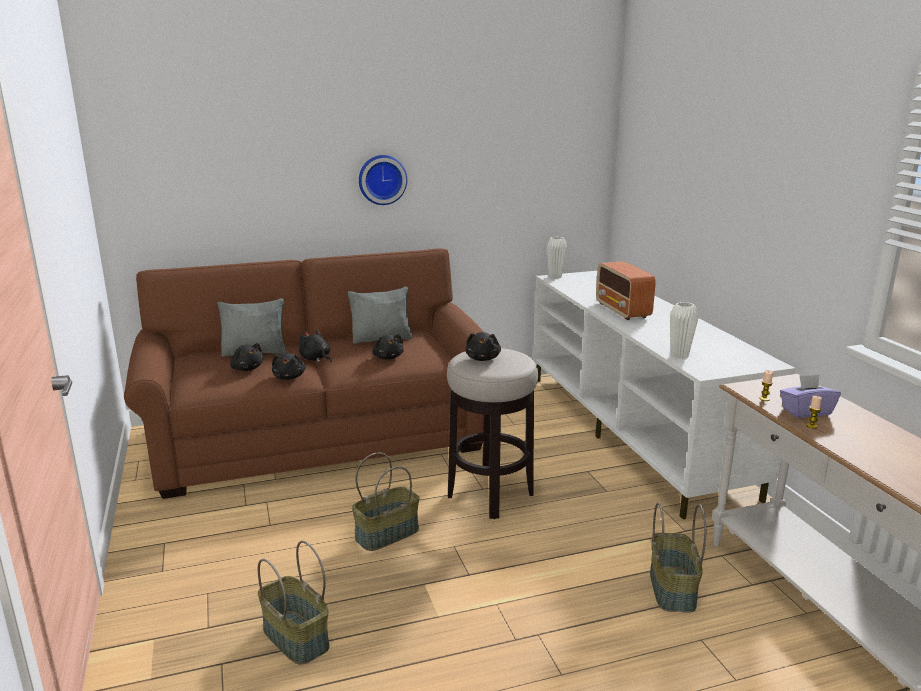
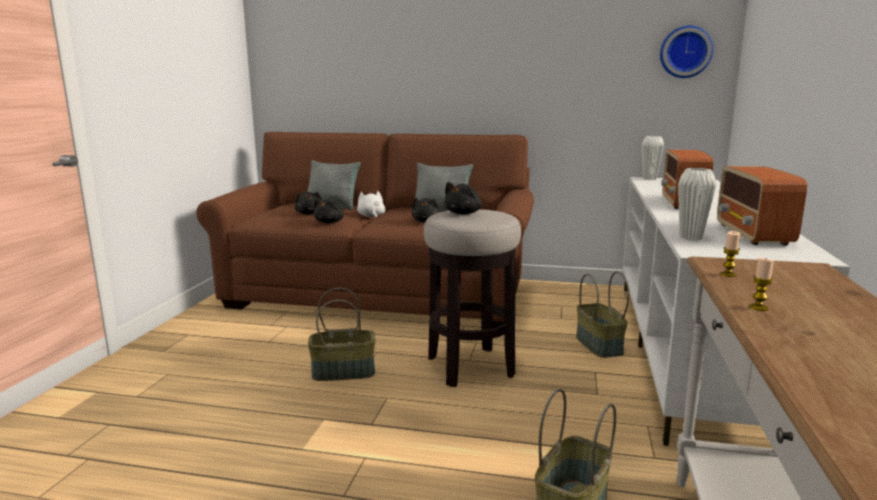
camera: 30 degrees right, 5 degrees down
(294, 638) = (177, 424): basket -> basket (598, 345)
(316, 359) = (371, 216): black plush toy -> white plush toy
(382, 179) = (475, 68): wall clock -> wall clock (685, 52)
(711, 344) = (753, 234): none -> radio
(806, 411) = (775, 294): purple tissue box -> none

